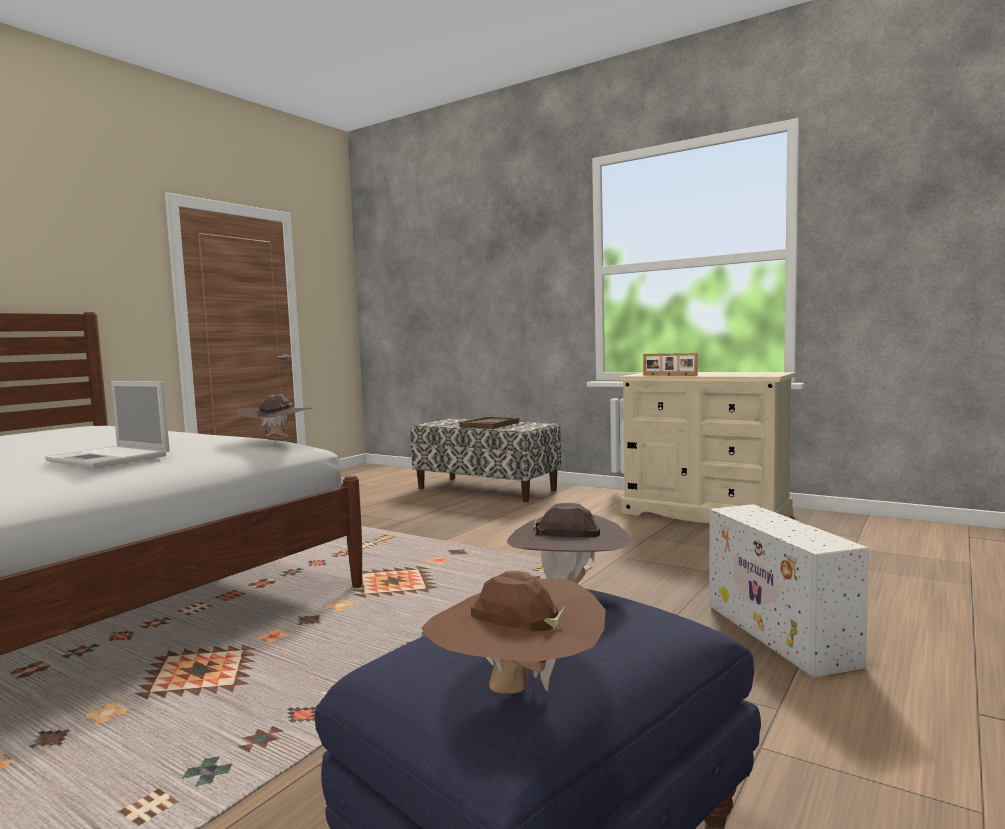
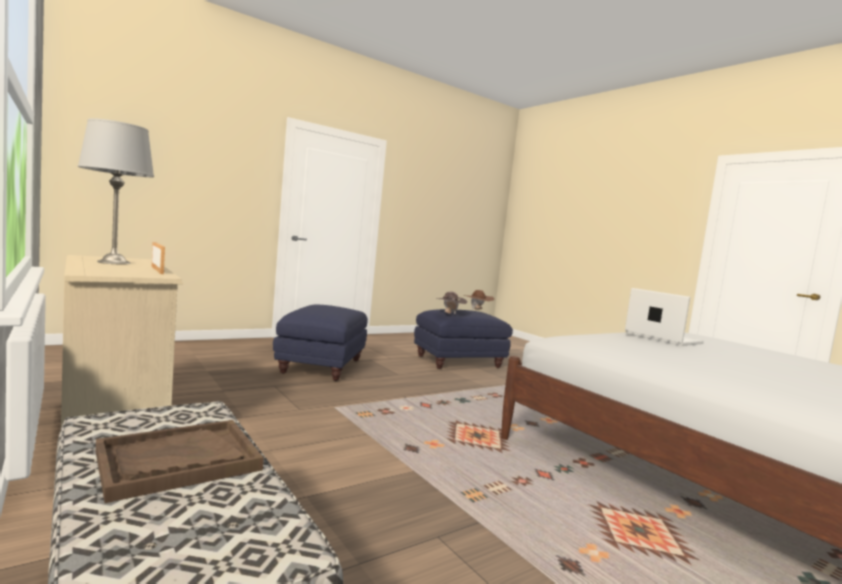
camera: 160 degrees left, 0 degrees up
(278, 440) = (572, 336): brown hat -> none
(724, 373) = (113, 262): none -> grey table lamp
(780, 634) = (322, 366): white storage box -> blue ottoman

